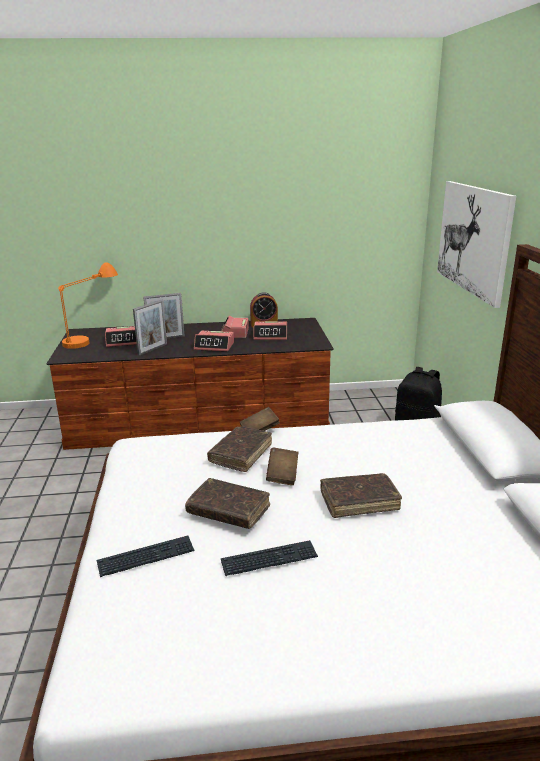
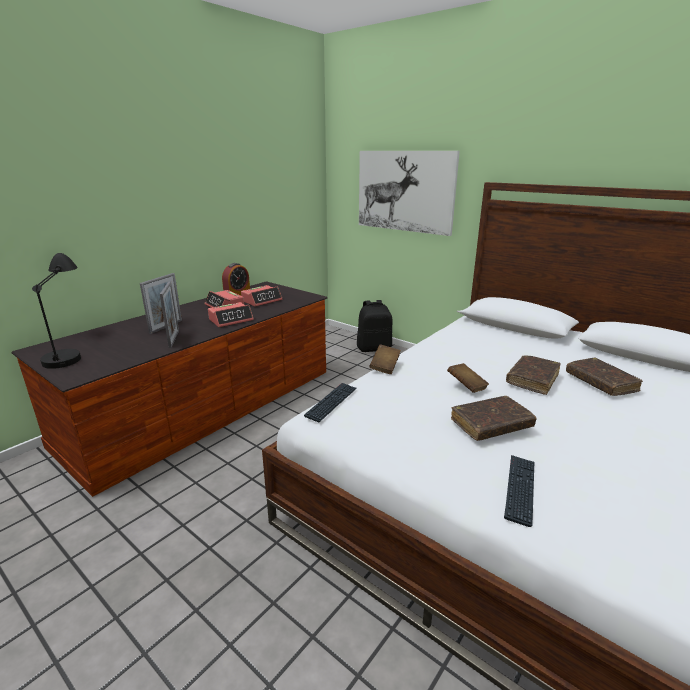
camera: 45 degrees left, 0 degrees up
(92, 337) = (69, 349): orange table lamp -> black table lamp
(124, 341) = (122, 342): alarm clock -> none
(241, 454) = (414, 386): brown book -> brown book (600, 382)
(269, 559) = (575, 438): keyboard -> keyboard (331, 402)

